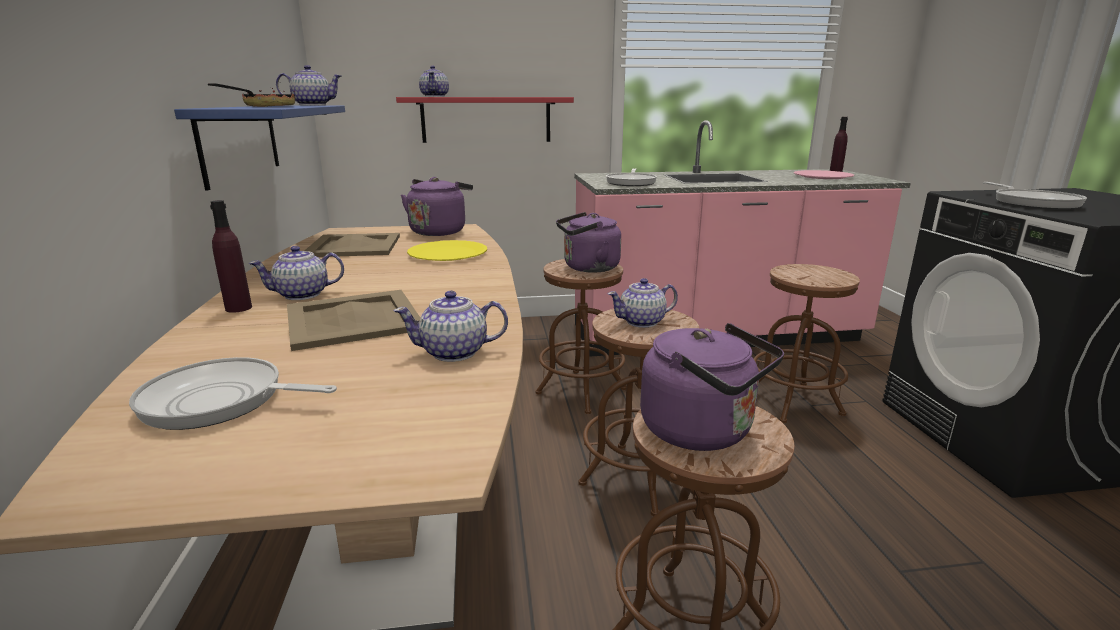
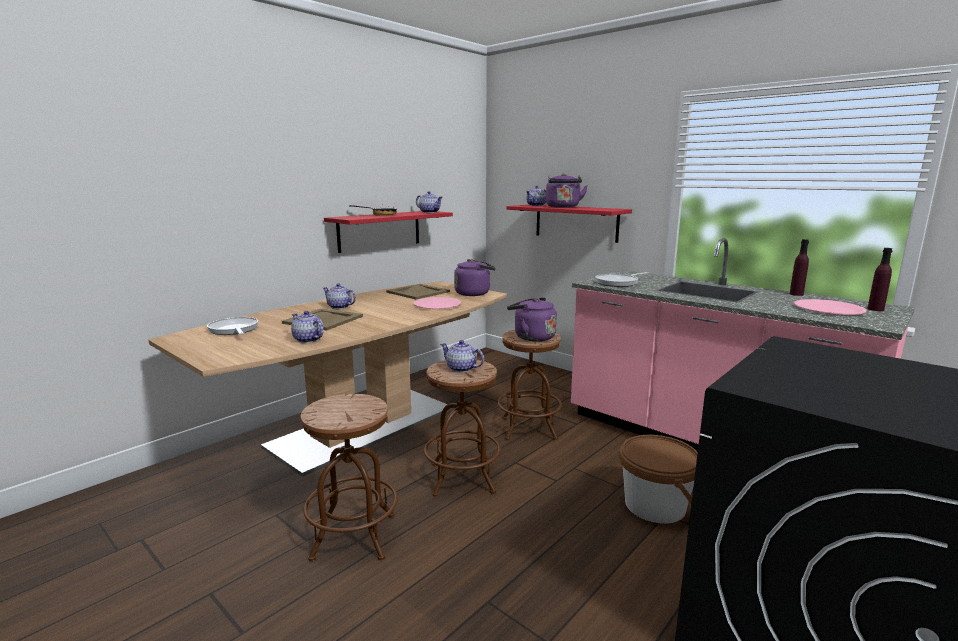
camera: 50 degrees right, 5 degrees down
(238, 308) = (312, 306): purple bottle -> purple bottle (796, 294)
(240, 142) = (380, 230): blue shelf -> red shelf
(447, 253) = (437, 305): yellow plate -> pink plate
(703, 431) = (340, 408): purple kettle -> purple kettle (563, 207)
(793, 402) = (655, 505): brown stool -> brown bucket
(1032, 203) = (795, 366): frying pan -> none

